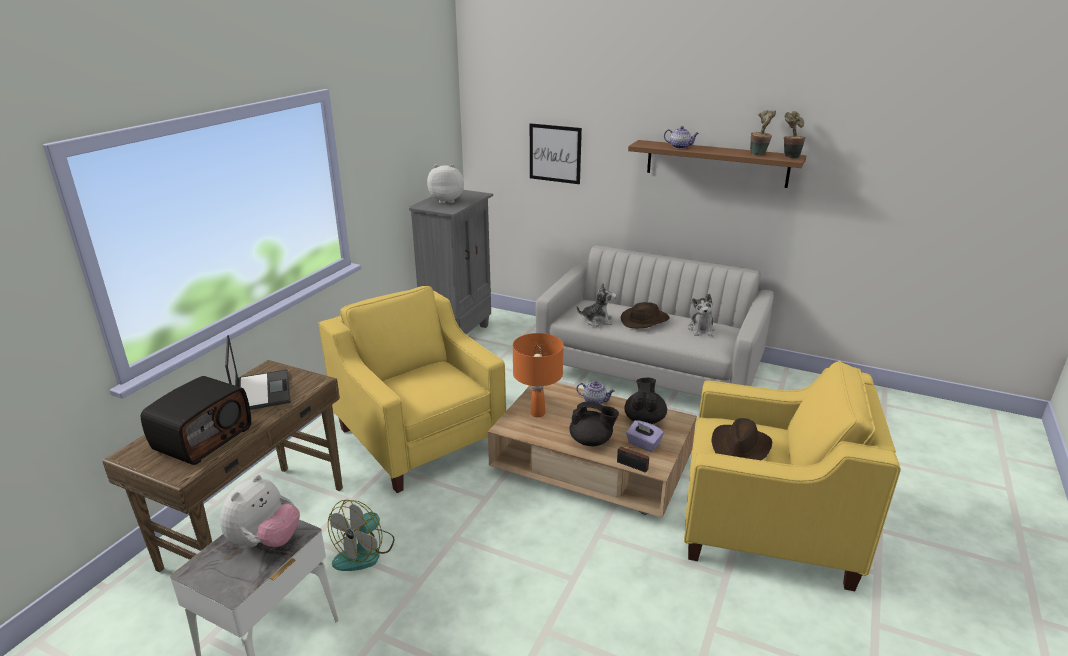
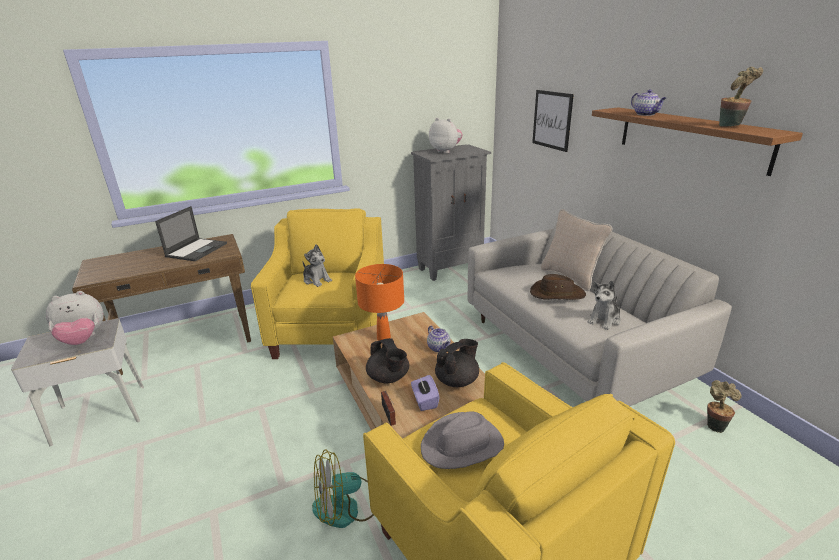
camera: 40 degrees right, 0 degrees up
(203, 438) = (128, 265): radio -> none
(365, 552) = (207, 387): fan -> fan (347, 507)
(597, 321) = (513, 281): plush toy -> plush toy (316, 280)
(631, 303) = (570, 277): none -> beige pillow
(740, 448) = (462, 445): brown hat -> grey hat
(790, 157) = (770, 131): potted plant -> potted plant (715, 425)

